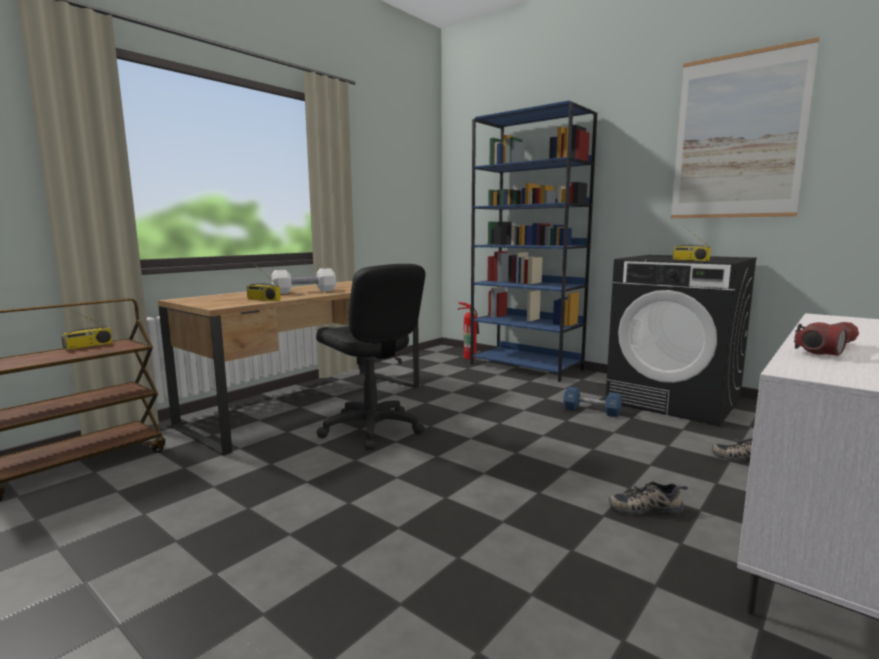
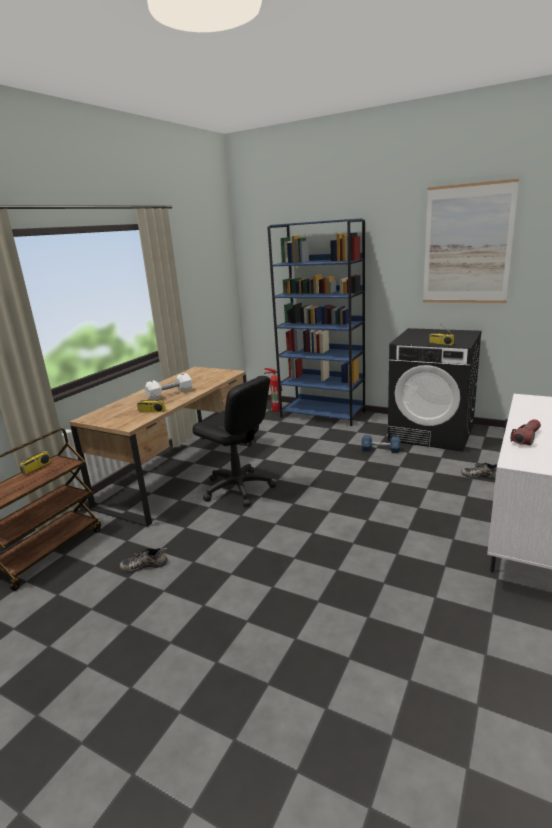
camera: 10 degrees left, 10 degrees up
(645, 507) = (430, 519): shoe -> shoe (145, 564)

